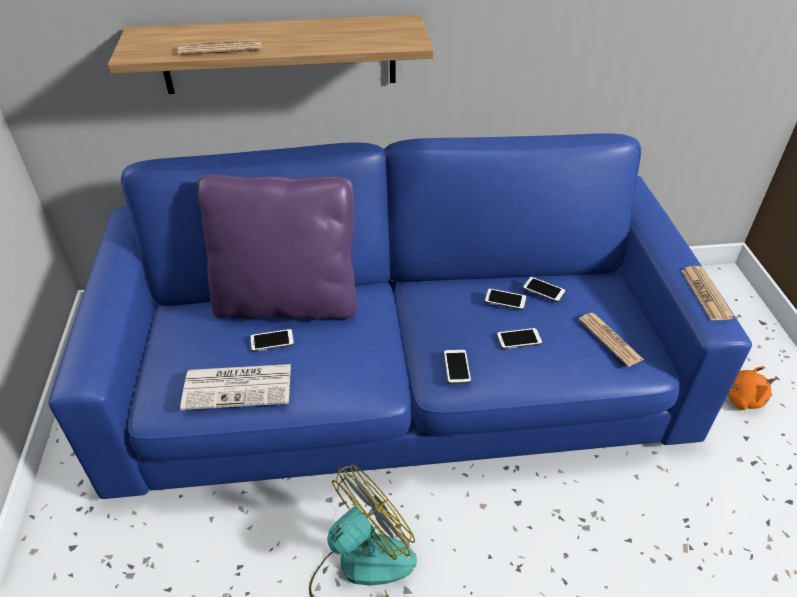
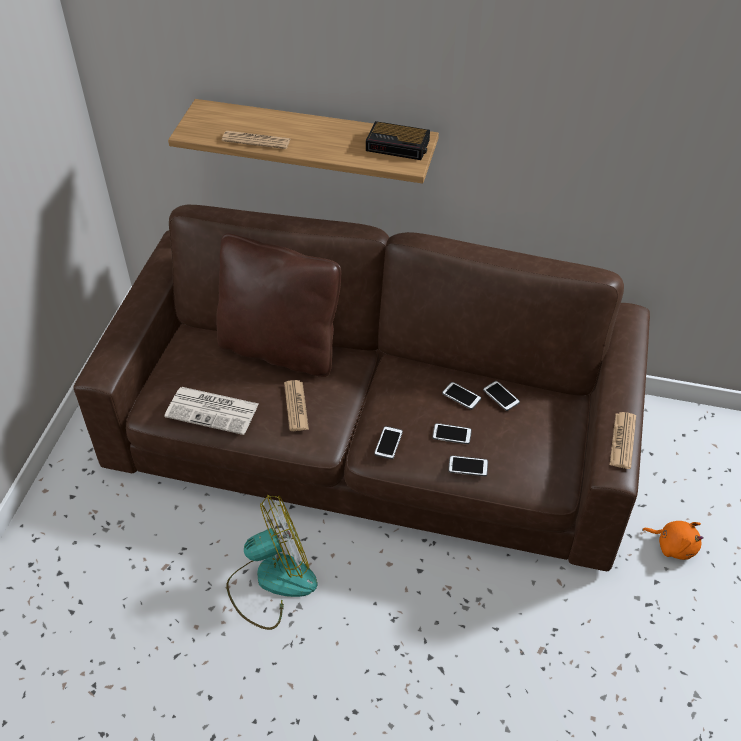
camera: 20 degrees right, 5 degrees up
(272, 341) = (252, 380): phone -> phone (468, 466)
(287, 302) = (280, 348): purple pillow -> brown pillow
(387, 29) = (399, 145): none -> alarm clock
(398, 376) = (370, 435): blue sofa -> brown sofa
(610, 339) = (530, 456): newspaper -> newspaper (296, 406)

